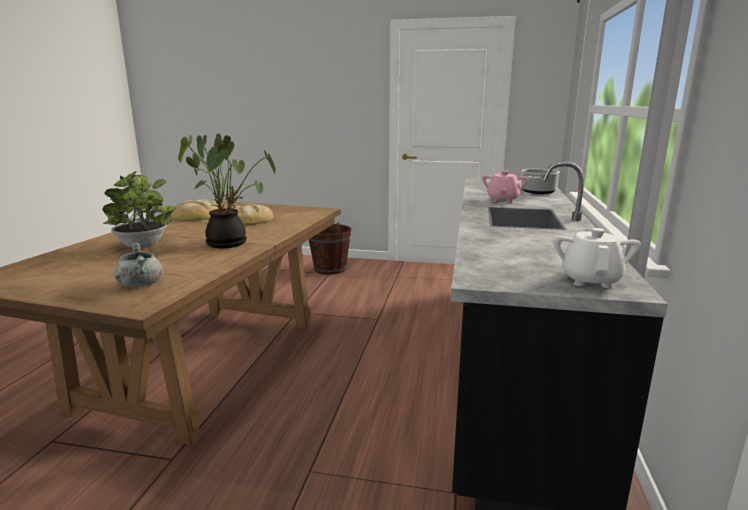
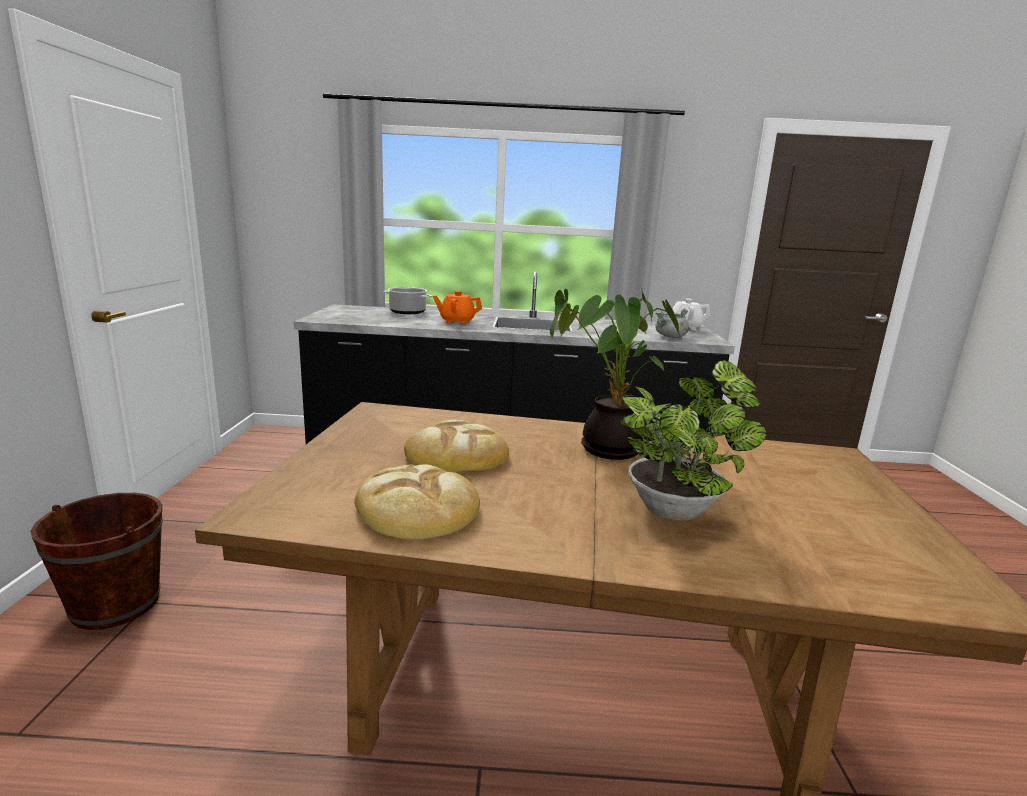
camera: 100 degrees left, 0 degrees up
(140, 284) = (800, 468): grey cooking pot -> grey cooking pot (670, 337)
(503, 200) = (457, 322): pink teapot -> orange teapot

